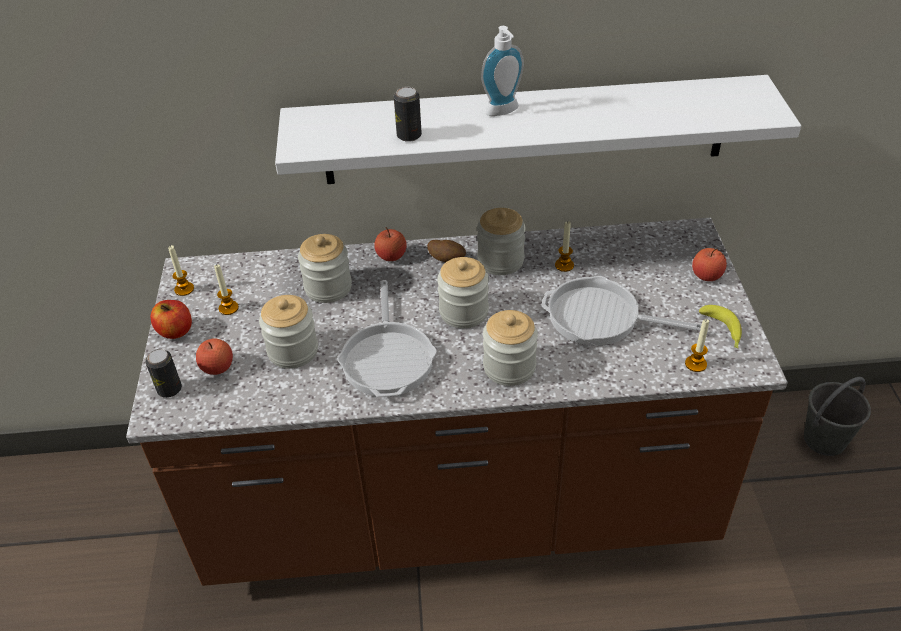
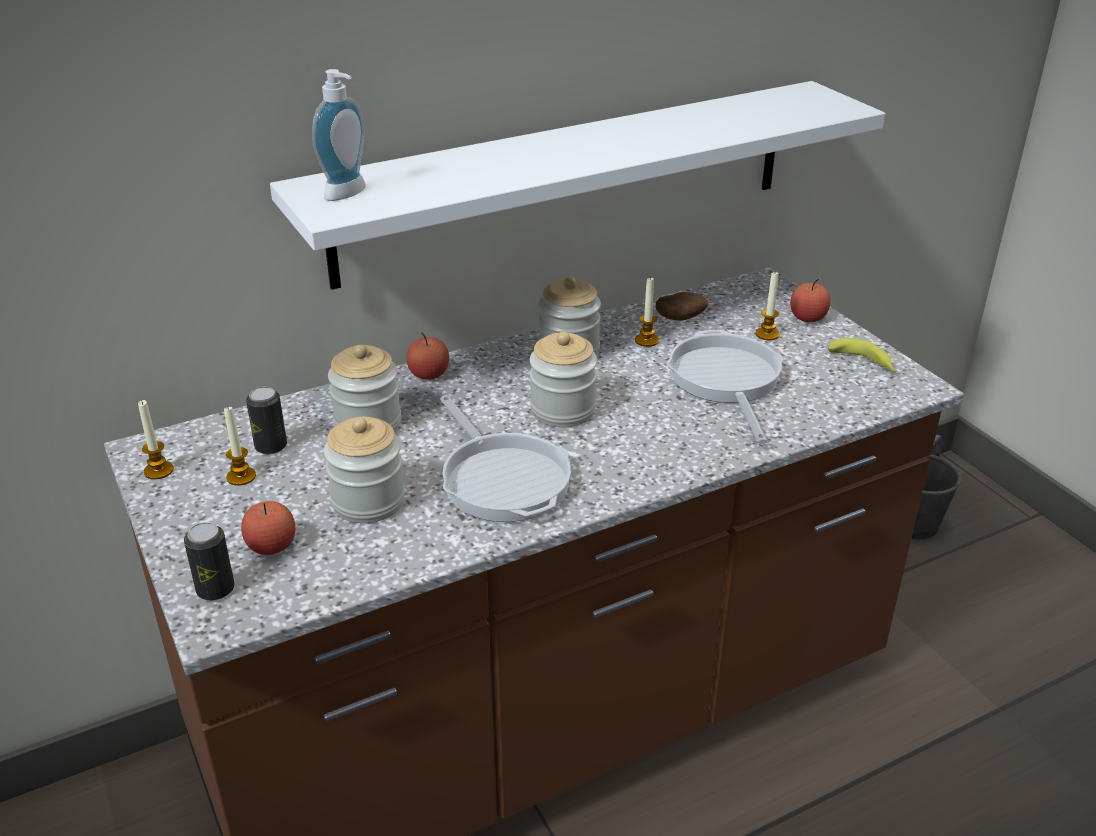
camera: 25 degrees left, 10 degrees down
(175, 331) = (178, 520): apple -> none
(409, 135) = (467, 181): can -> can (271, 446)
(447, 260) = (503, 364): potato -> potato (680, 319)
(504, 112) = (562, 146): soap dispenser -> soap dispenser (349, 194)
(509, 367) = (659, 451): jar -> none
(600, 318) = (725, 380): frying pan -> frying pan turned 90 degrees clockwise
(695, 364) = (861, 399): candle -> candle (767, 334)

